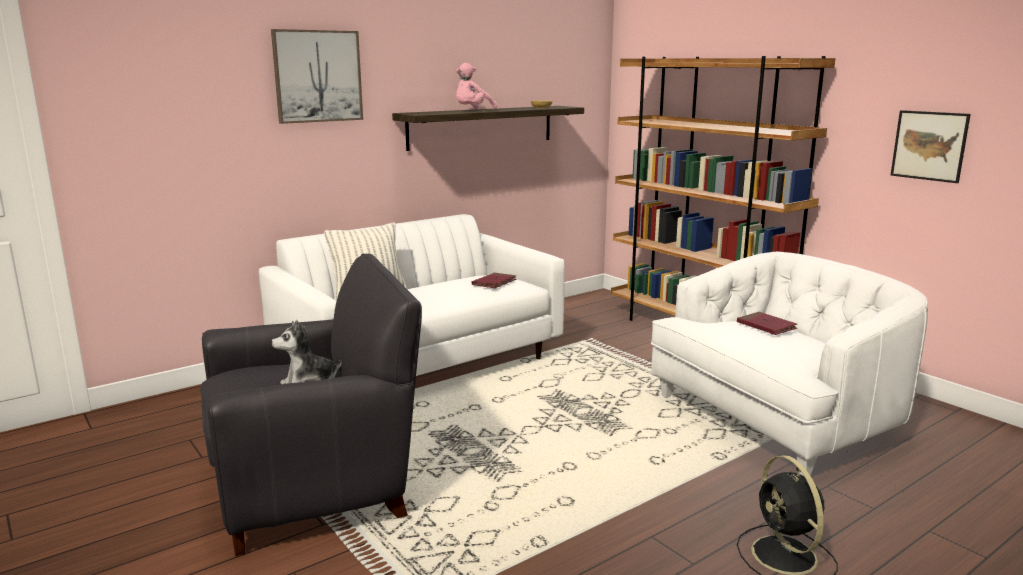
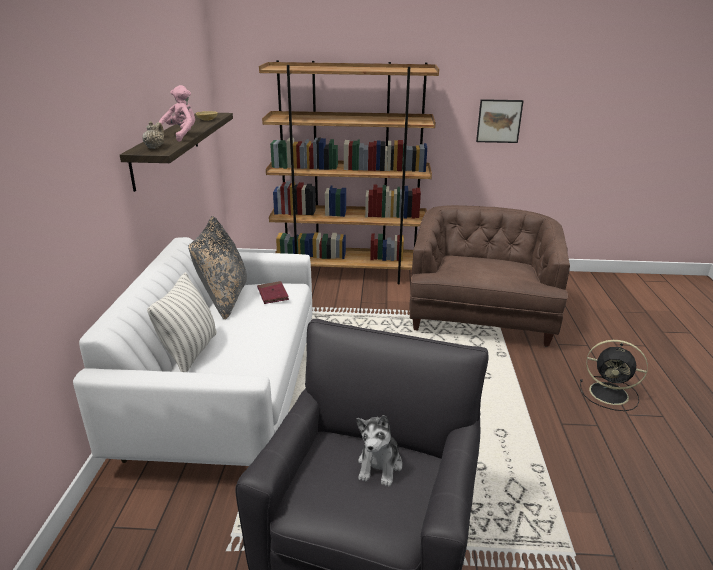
camera: 50 degrees left, 10 degrees up
(317, 76) = (65, 130): picture -> none
(426, 112) = (155, 147): none -> beige teapot
(457, 277) = (224, 300): none -> grey pillow
(472, 111) = (180, 136): pink plush toy -> pink plush toy turned 150 degrees counterclockwise
(766, 326) = (474, 261): red book -> none
(774, 420) = (480, 316): white armchair -> brown armchair

